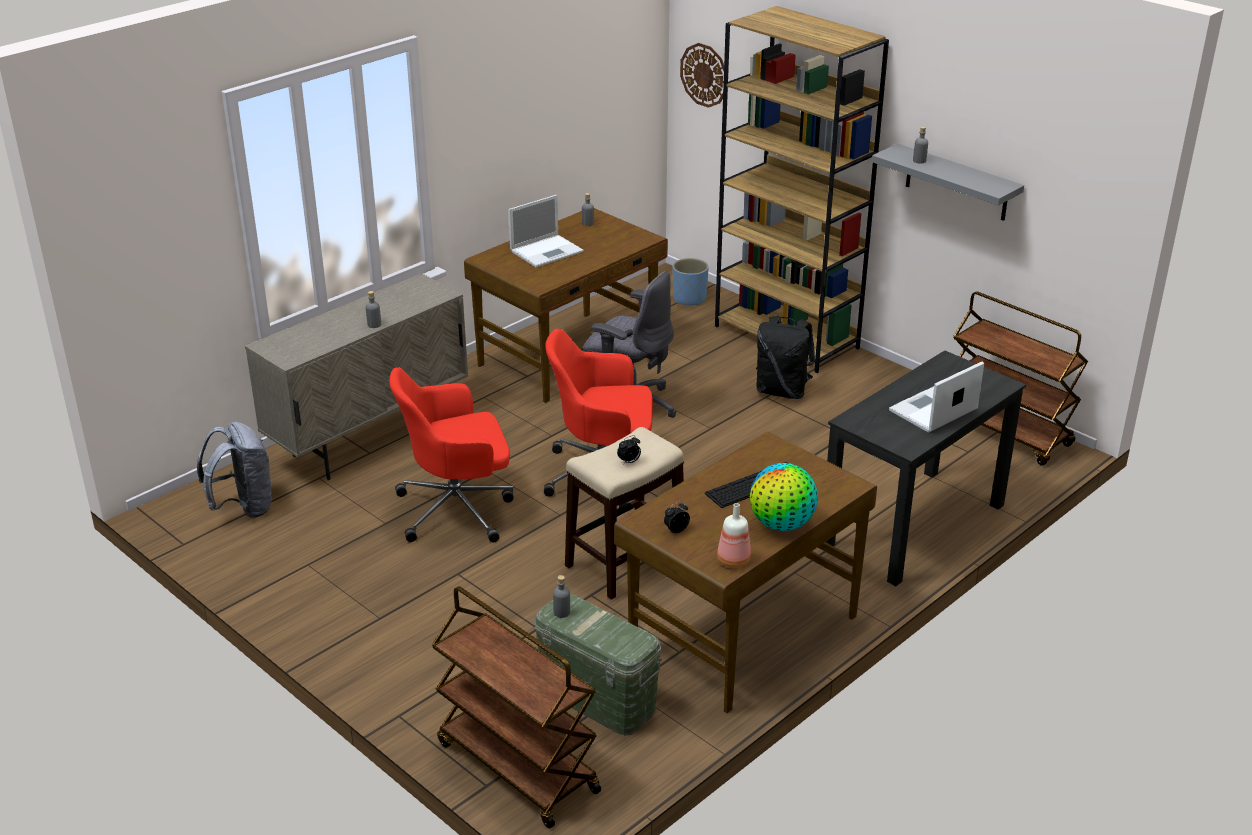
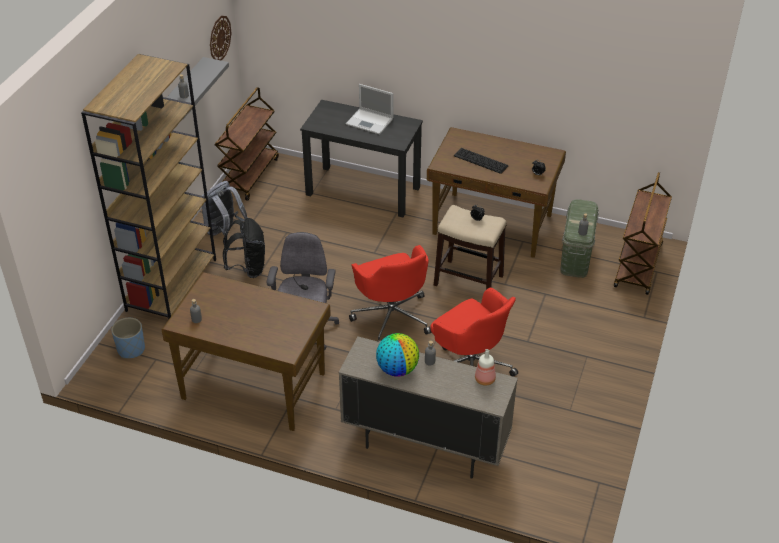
camera: 115 degrees left, 10 degrees up
(243, 507) = (543, 473): grey backpack -> grey backpack (224, 231)
(547, 251) = (257, 324): laptop -> none
(704, 75) = (53, 217): wall clock -> wall clock (219, 38)
(733, 561) = (545, 152): bottle -> bottle (485, 379)
(782, 524) = (506, 145): globe -> globe (397, 369)

